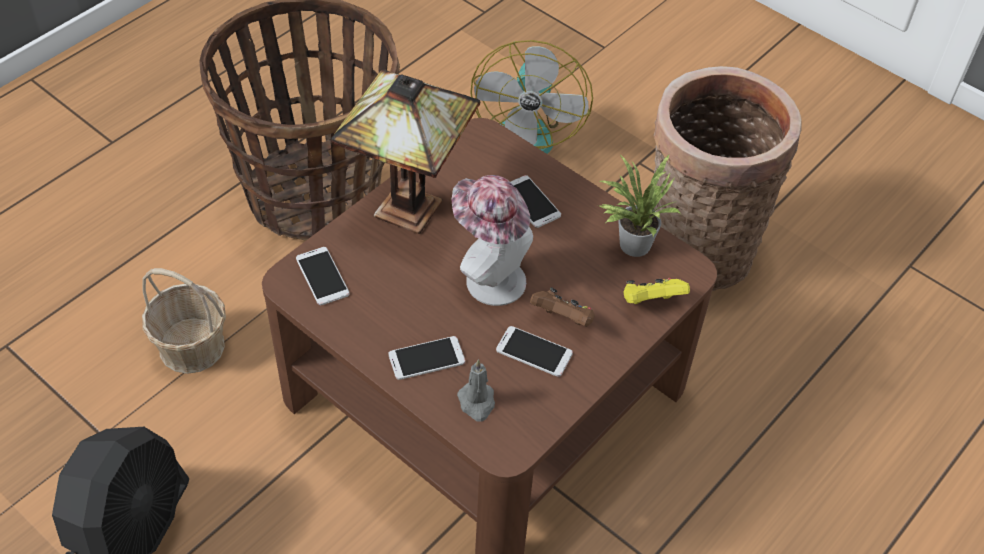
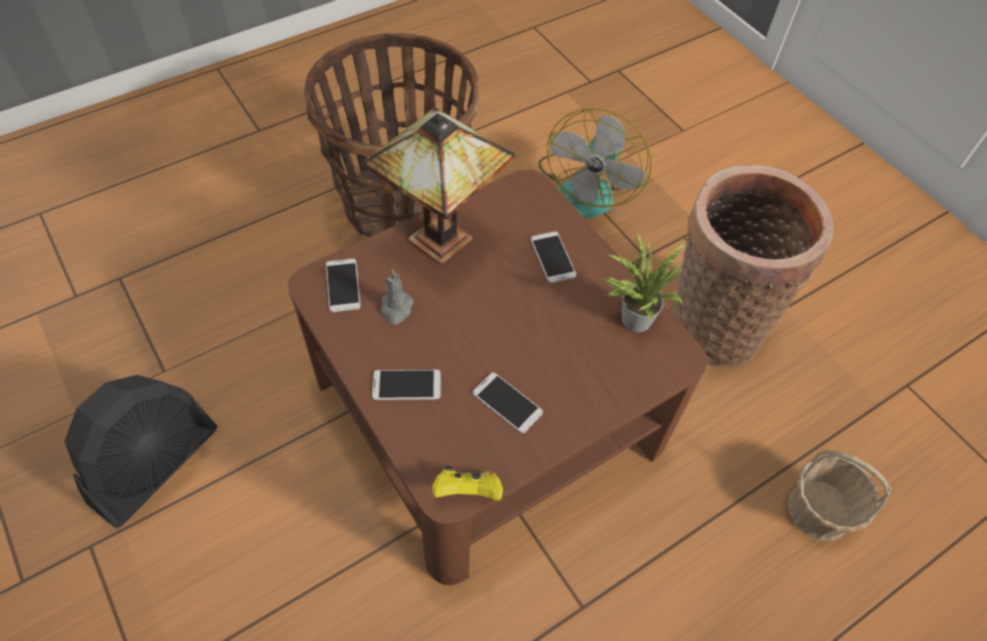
camera: 15 degrees right, 5 degrees up
(192, 347) = (260, 313): basket -> basket (819, 511)
(477, 403) = (437, 440): grey candle -> grey candle (396, 309)
(489, 277) = (490, 320): hat -> none
(563, 319) = (545, 377): brown game controller -> none
(651, 302) = (634, 379): yellow game controller -> yellow game controller (467, 491)

